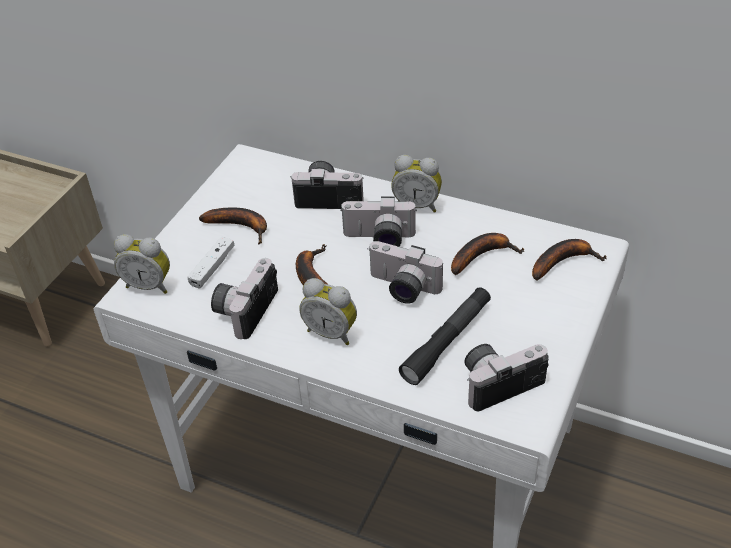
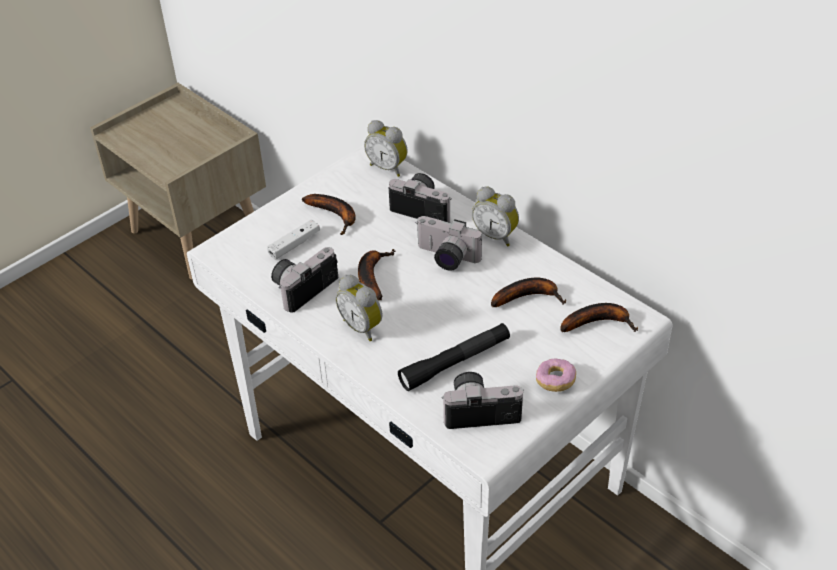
camera: 20 degrees right, 0 degrees up
(149, 285) = (237, 245): alarm clock -> alarm clock (388, 167)
(401, 288) = (441, 306): camera -> none
(555, 331) = (555, 381): none -> donut

